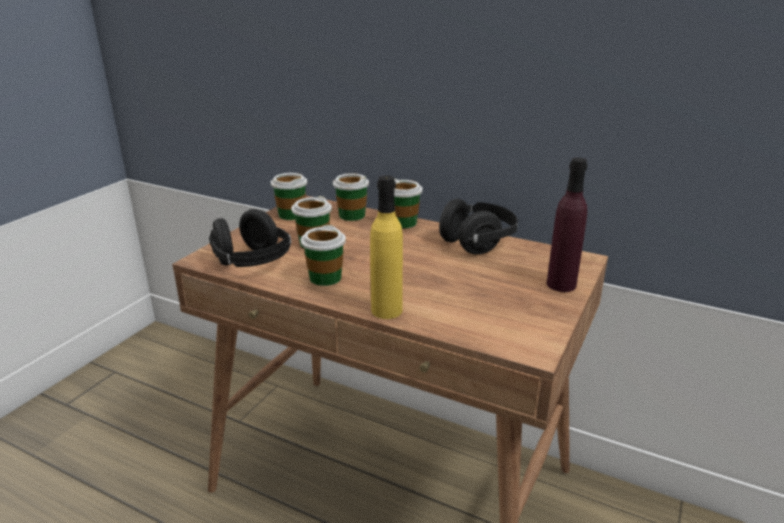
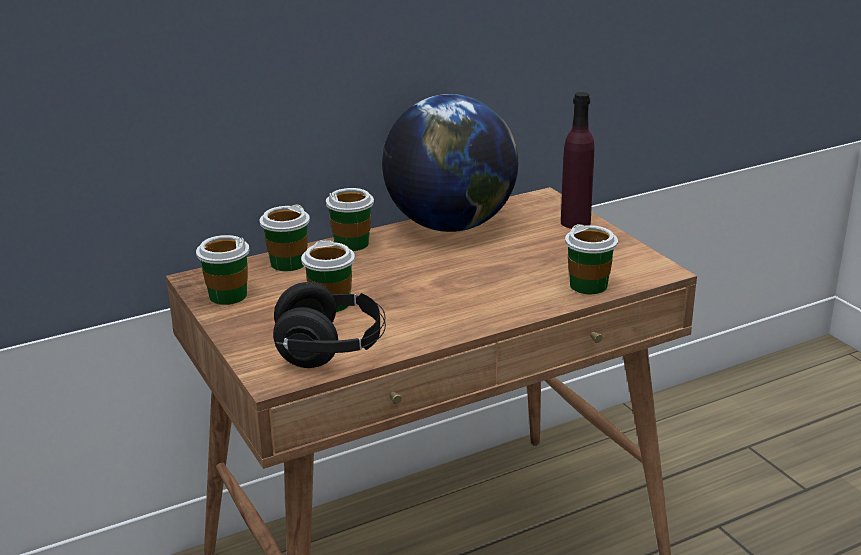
camera: 55 degrees left, 0 degrees up
(325, 278) = (424, 319): cup -> cup (588, 285)
(386, 310) = (529, 308): yellow bottle -> none
(477, 242) = (450, 225): black headphones -> globe

